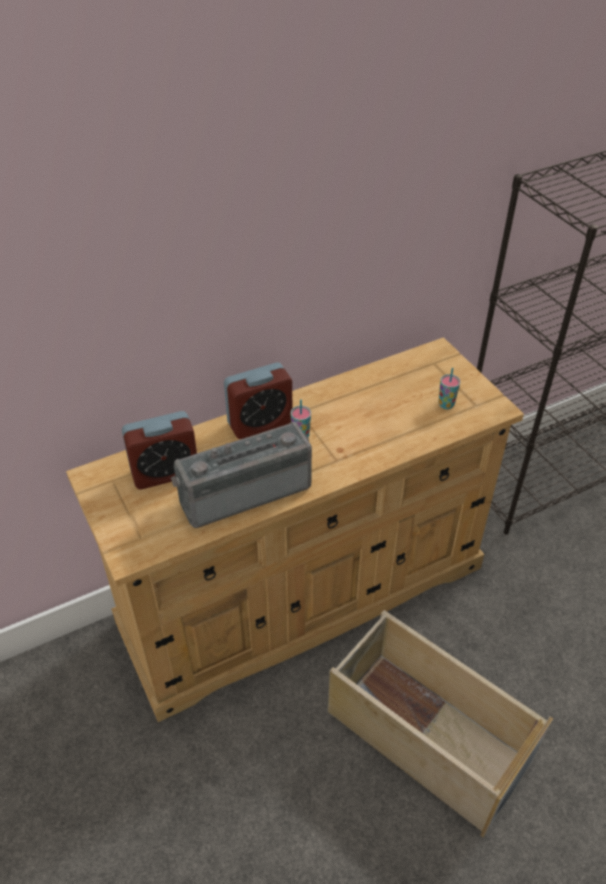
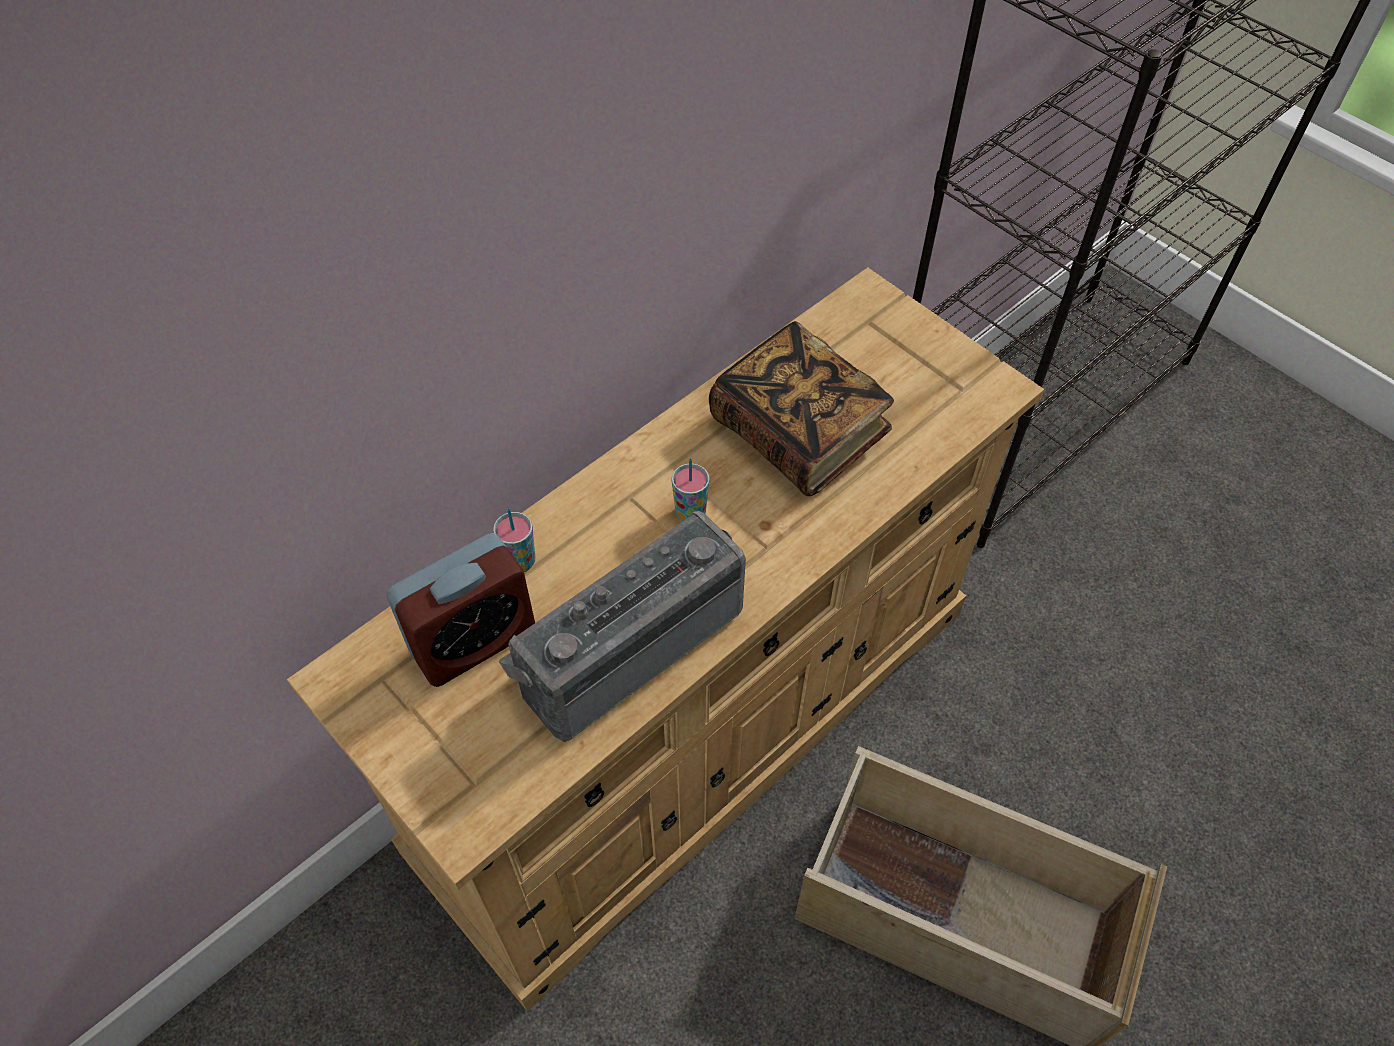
camera: 15 degrees left, 10 degrees up
(260, 423) = (610, 502): alarm clock -> none
(374, 409) = (798, 433): none -> book
(446, 404) = (914, 398): cup -> cup (520, 562)

